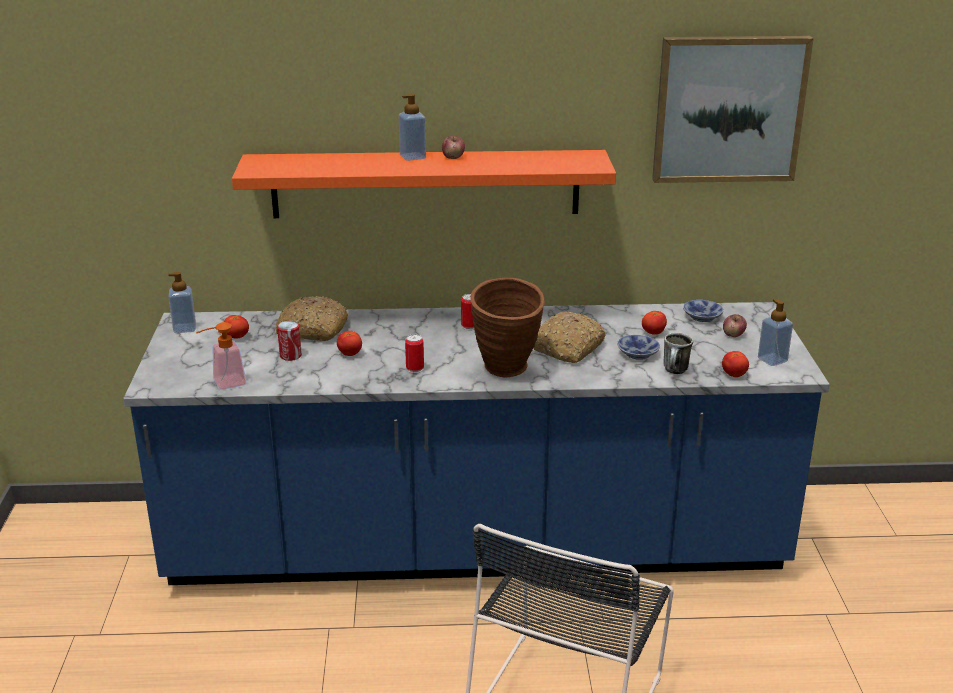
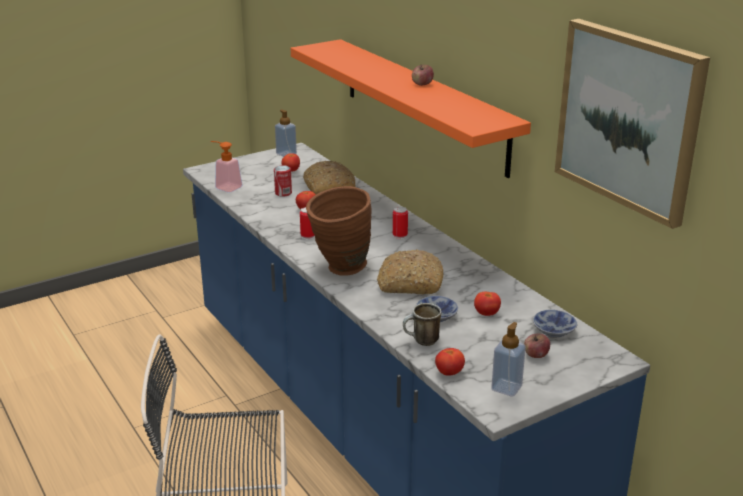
camera: 60 degrees right, 0 degrees up
(413, 157) = (403, 74): soap dispenser -> none

